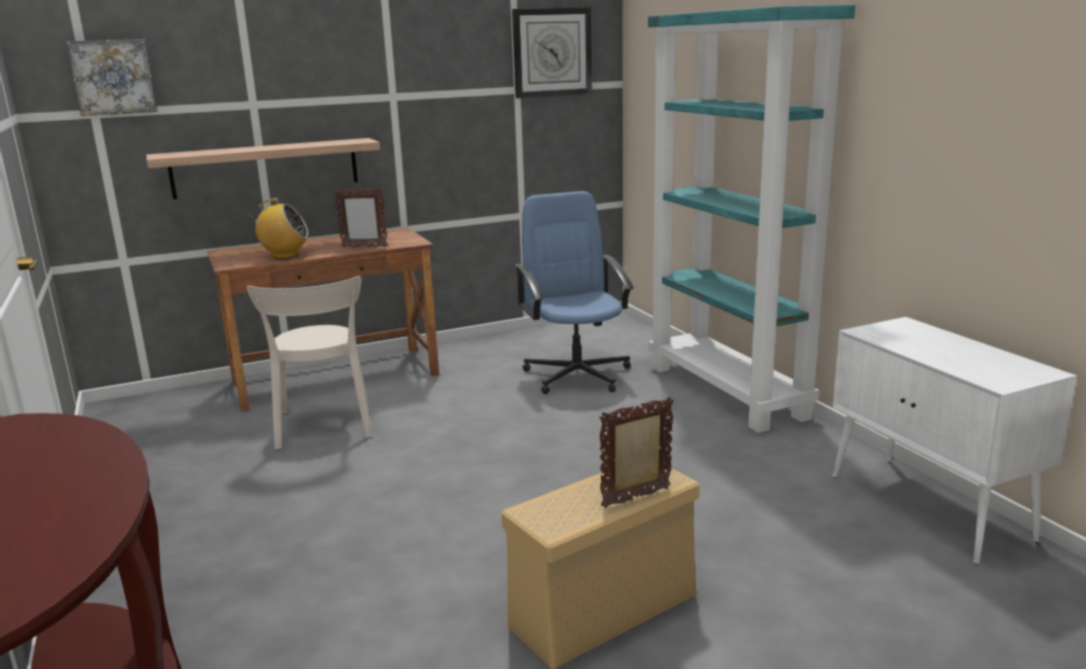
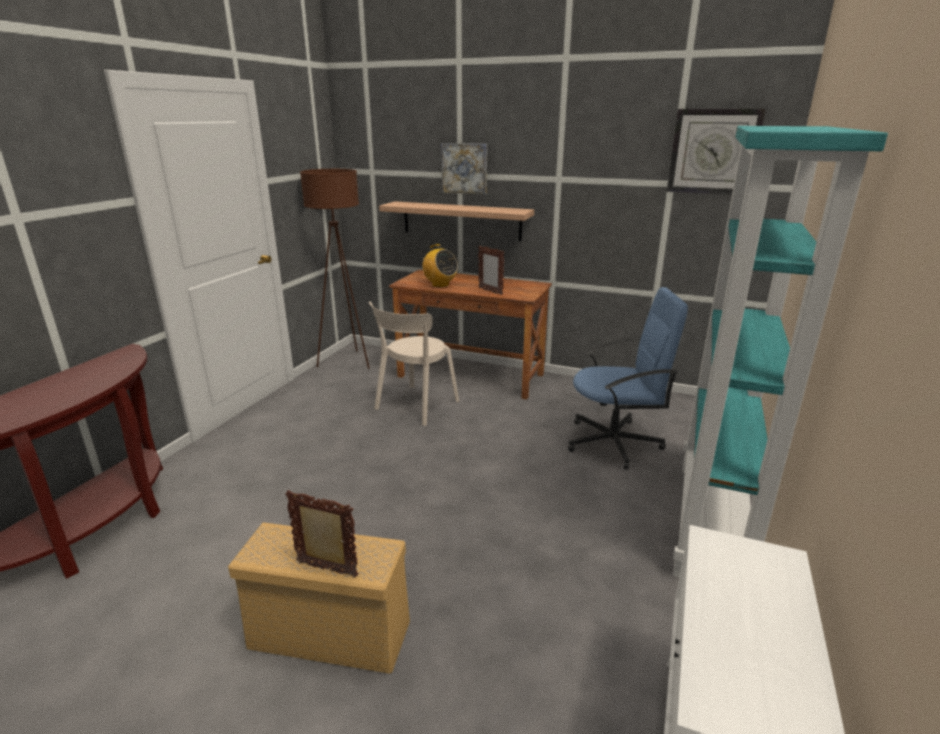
camera: 45 degrees right, 5 degrees up
(113, 77) = (382, 149): picture -> picture (465, 168)
(126, 425) = (346, 362): none -> brown floor lamp
(577, 374) = (614, 442): blue office chair -> blue office chair turned 60 degrees clockwise

